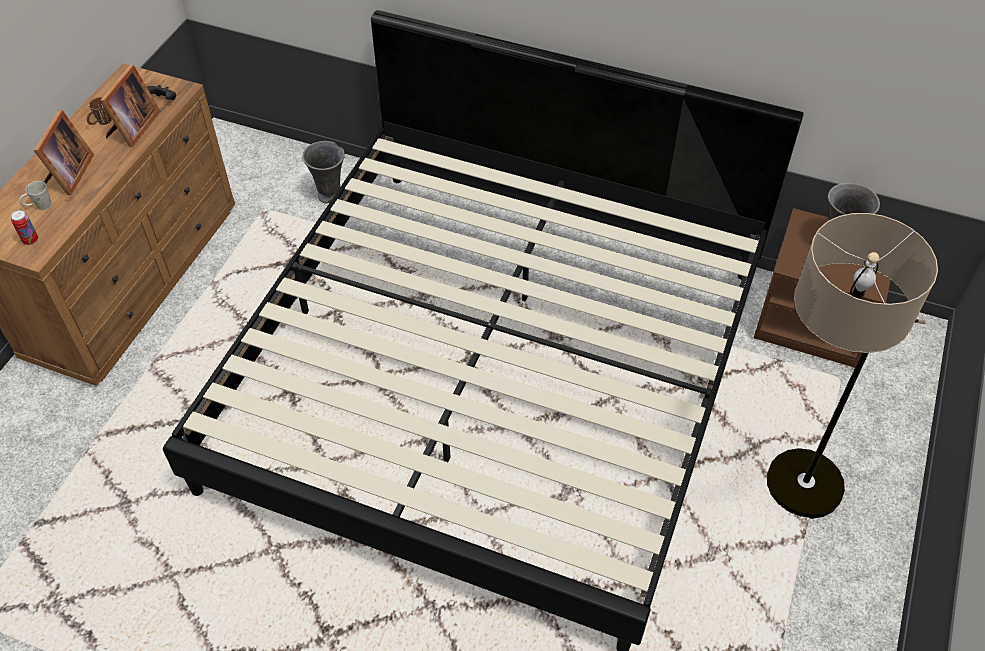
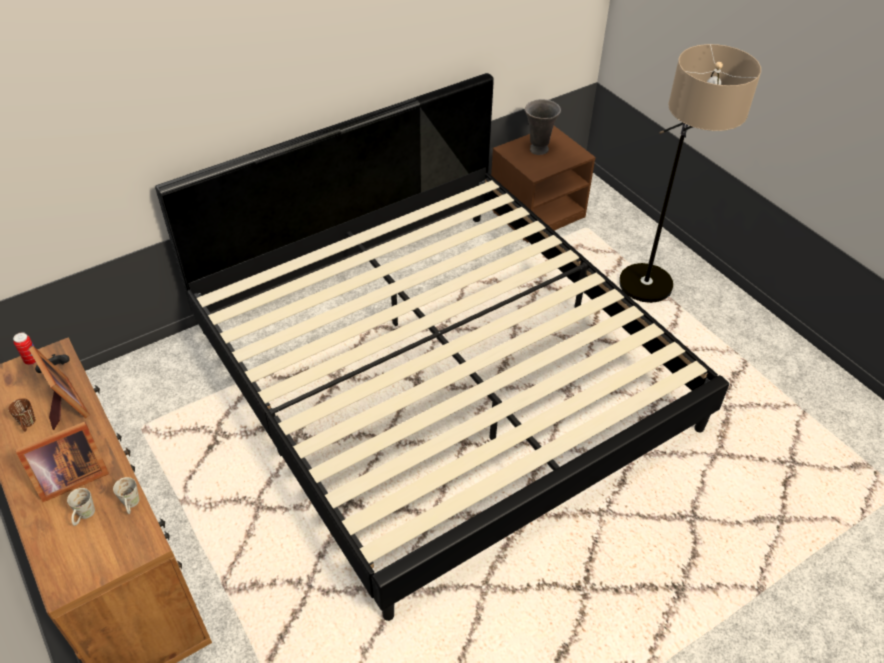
camera: 55 degrees left, 5 degrees down
(30, 240) = (123, 540): can -> can (32, 360)
(64, 224) = (131, 505): none -> white mug
(68, 175) = (69, 478): picture frame -> picture frame turned 105 degrees clockwise
(330, 196) = (176, 378): grey vase -> none

